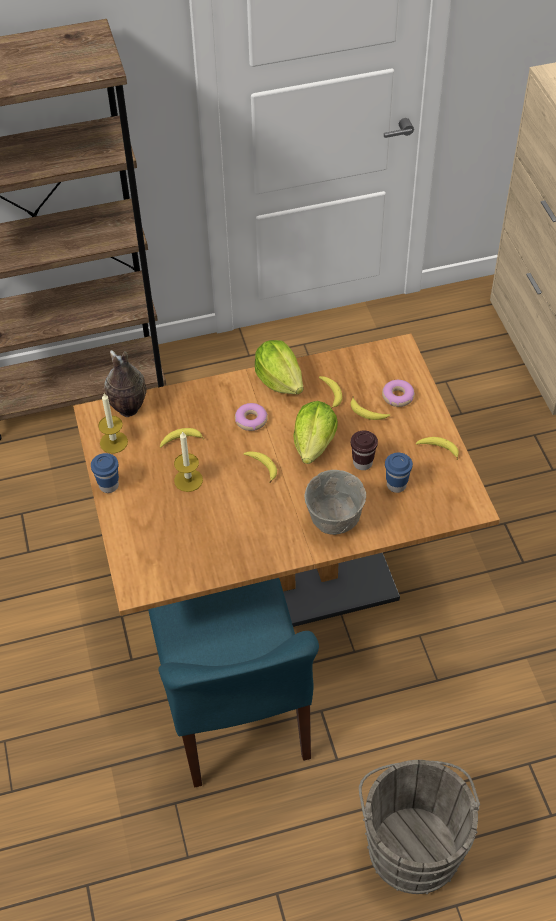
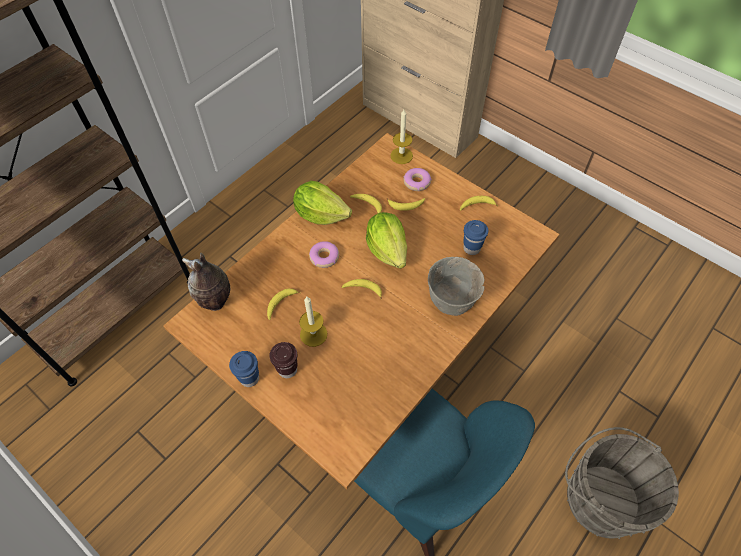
camera: 35 degrees left, 5 degrees up
(113, 442) = (224, 337): candle -> candle (401, 155)
(362, 463) = (434, 245): brown cup -> brown cup (287, 369)

